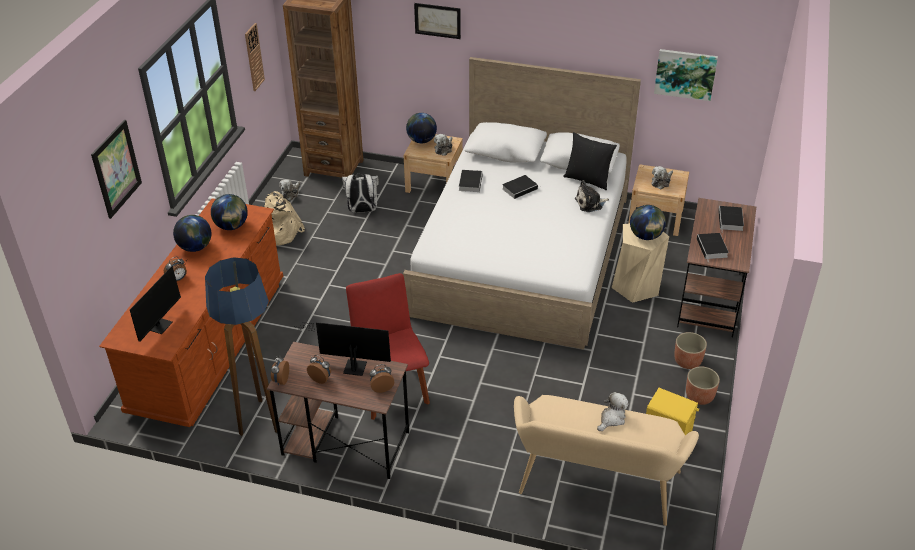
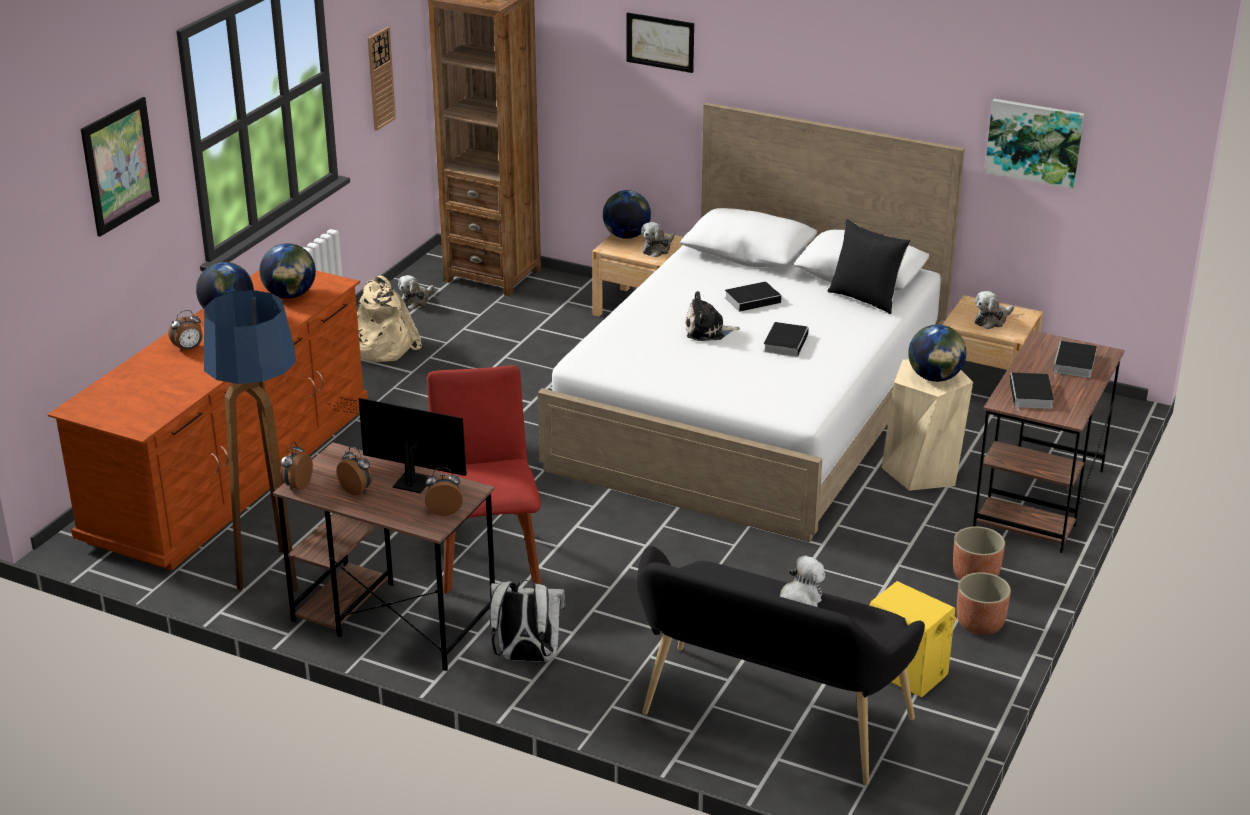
camera: 10 degrees right, 10 degrees down
(162, 323) = (146, 397): monitor -> none
(362, 210) = (518, 332): white backpack -> white backpack (526, 657)
(470, 182) = (678, 285): book -> book (785, 342)
(590, 203) = (858, 328): plush toy -> plush toy (707, 331)
(595, 488) = (768, 722): beige bench -> black bench

